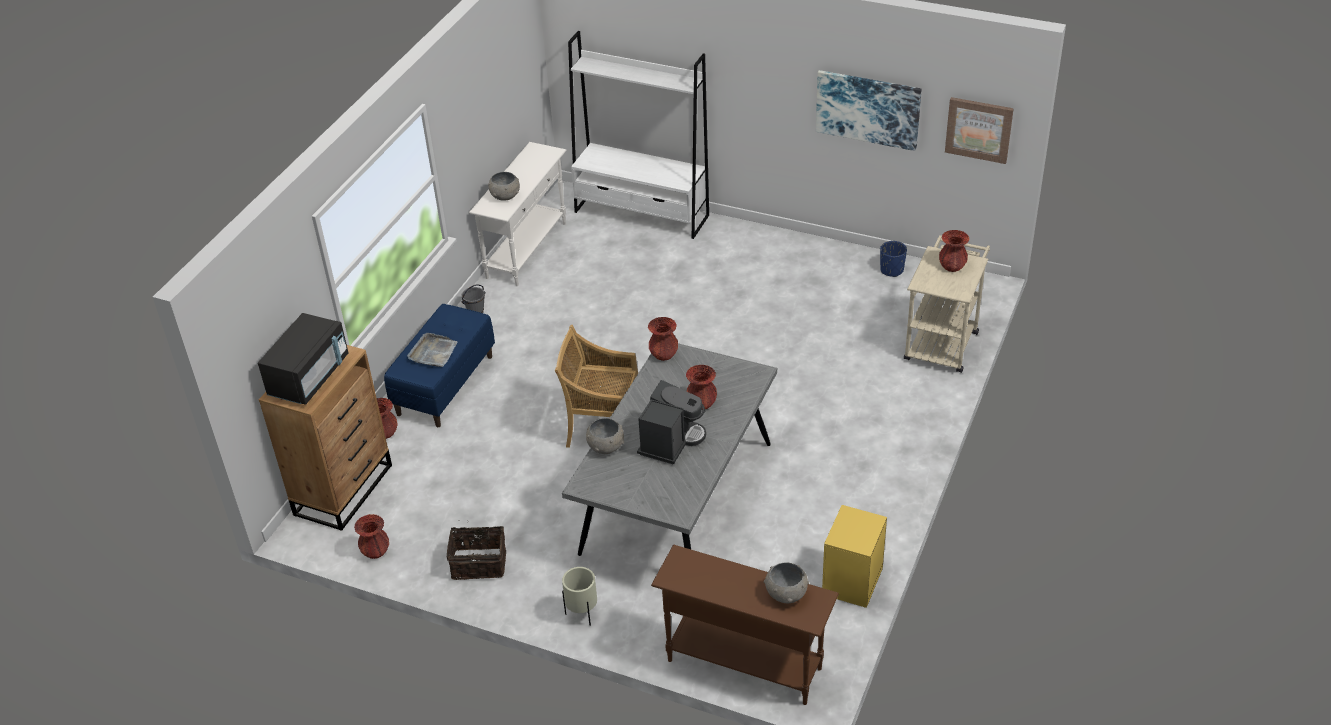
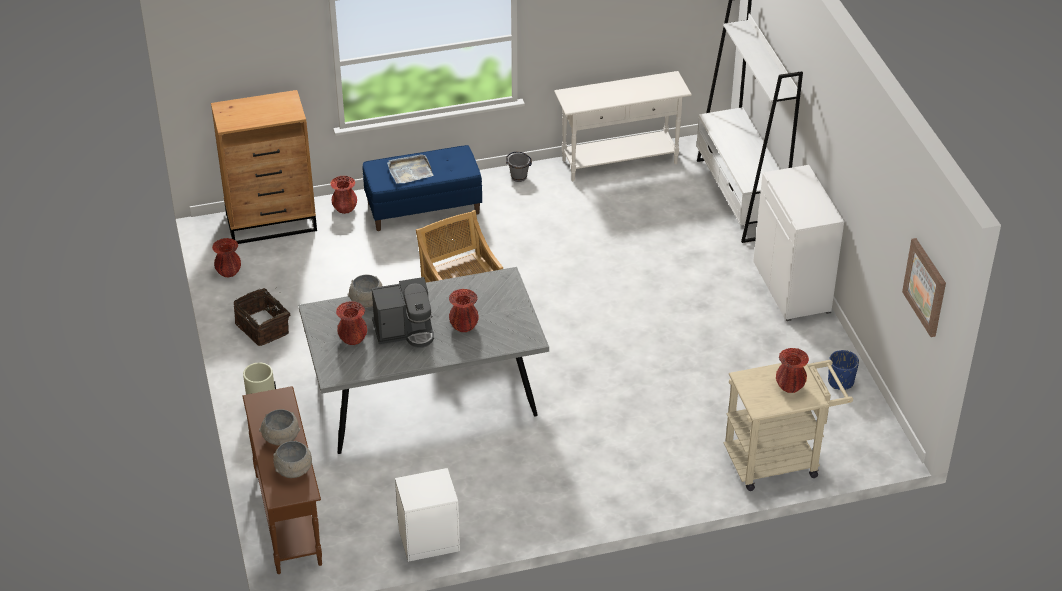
camera: 50 degrees right, 0 degrees up
(309, 377) = (253, 111): black microwave -> none
(505, 196) = (594, 96): grey bowl -> grey bowl (281, 438)
(663, 355) = (499, 278): red vase -> red vase (353, 339)
(769, 240) = (792, 287): none -> white cabinet
(851, 582) = (427, 539): yellow nightstand -> white nightstand
(868, 109) = (874, 208): picture -> none

